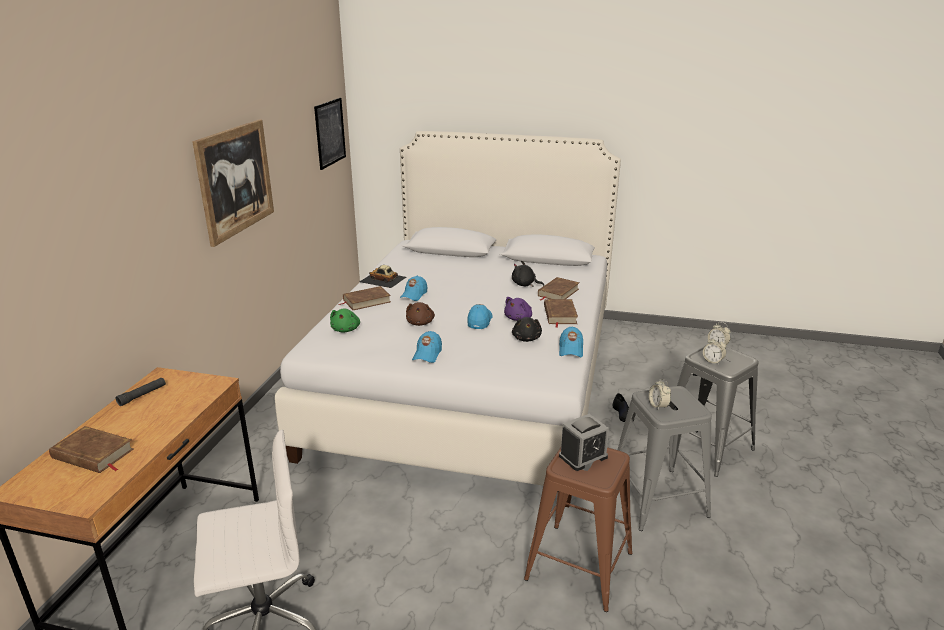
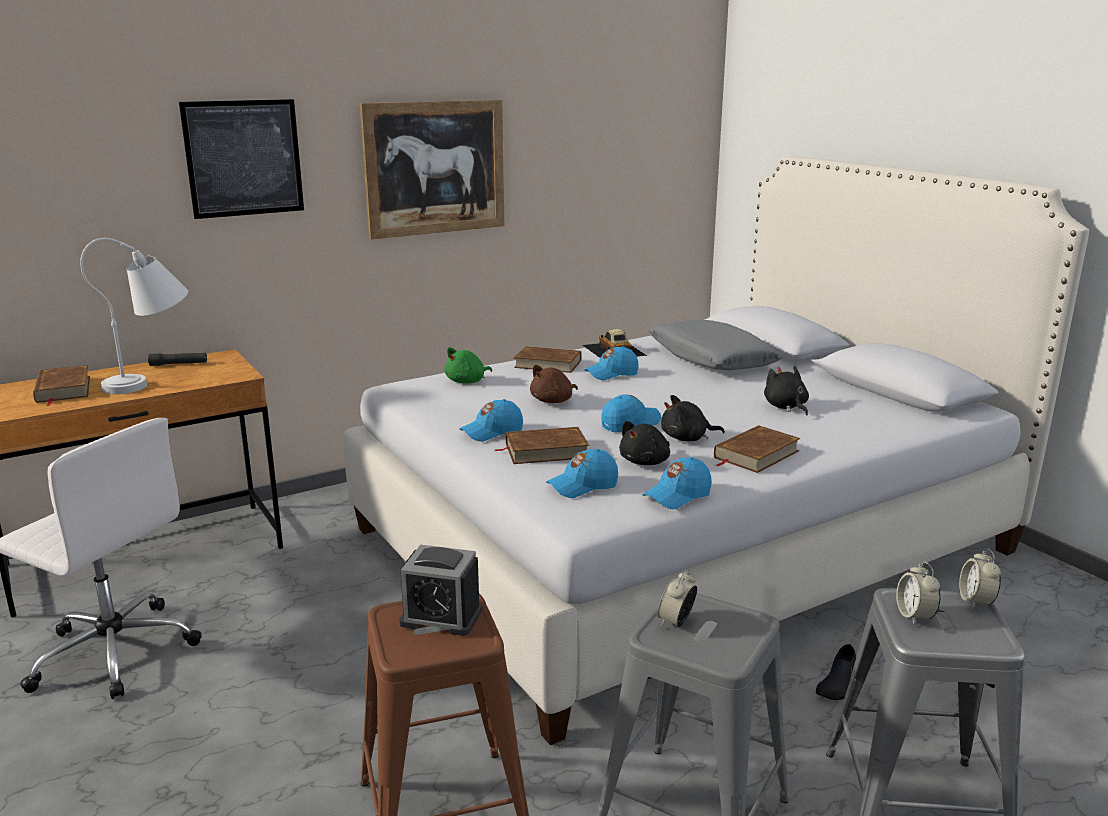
camera: 45 degrees right, 5 degrees down
(157, 415) = (154, 381): none -> white table lamp
(330, 133) = (666, 147): picture -> picture (244, 158)
(442, 268) = (711, 359): none -> grey pillow
(519, 318) = (687, 438): purple plush toy -> black plush toy
(527, 363) = (583, 486): none -> blue cap
(558, 292) = (815, 430): brown book -> brown book (546, 451)

